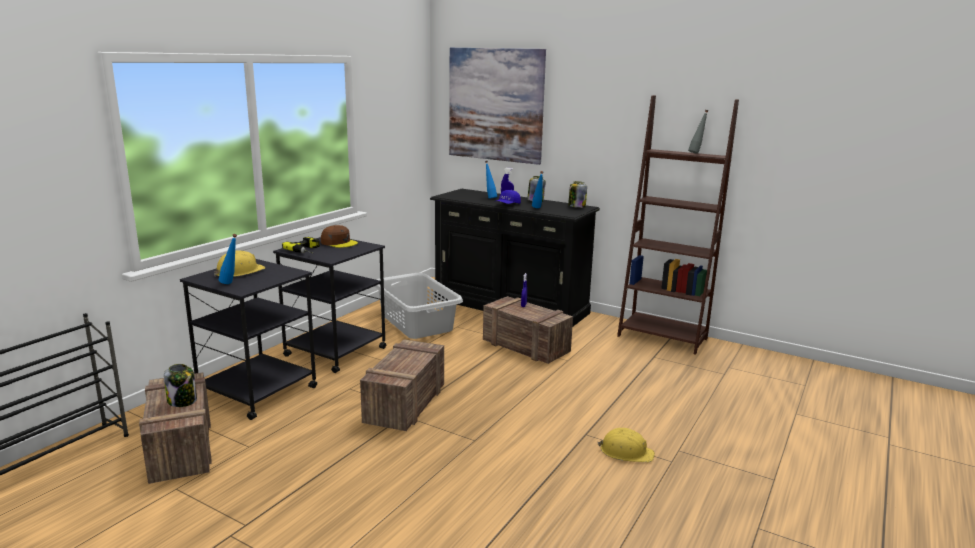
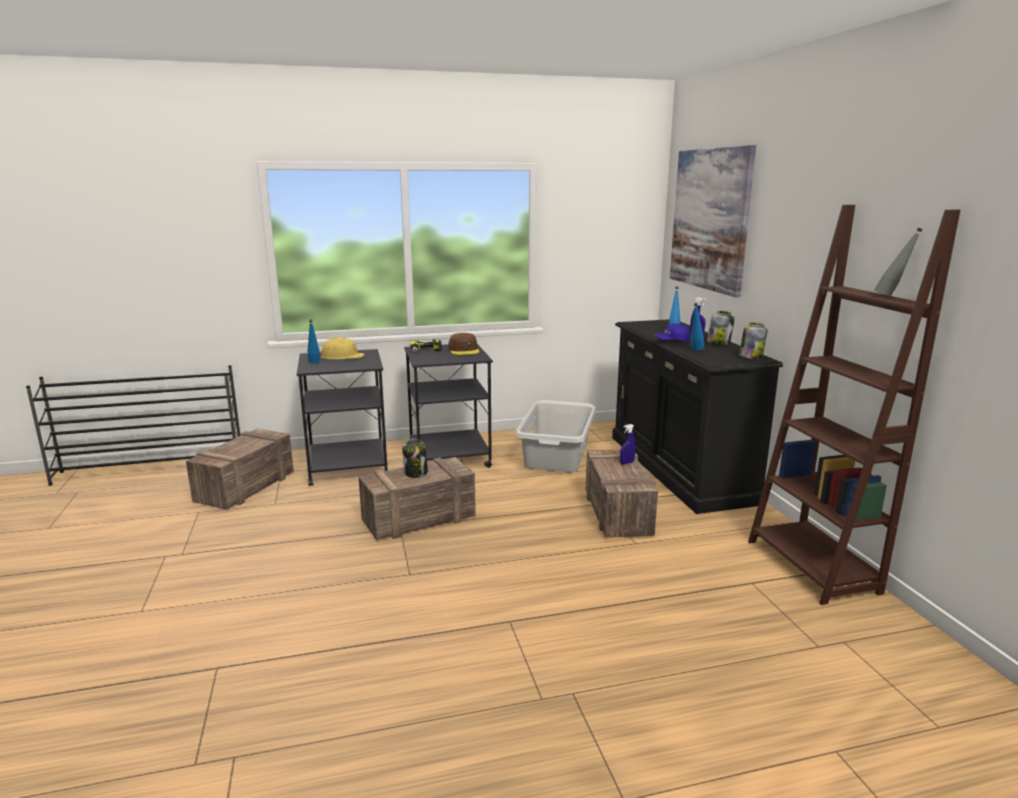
camera: 45 degrees right, 0 degrees up
(182, 401) = (242, 448): jar -> jar (416, 473)
(626, 452) = (514, 660): yellow hard hat -> none

